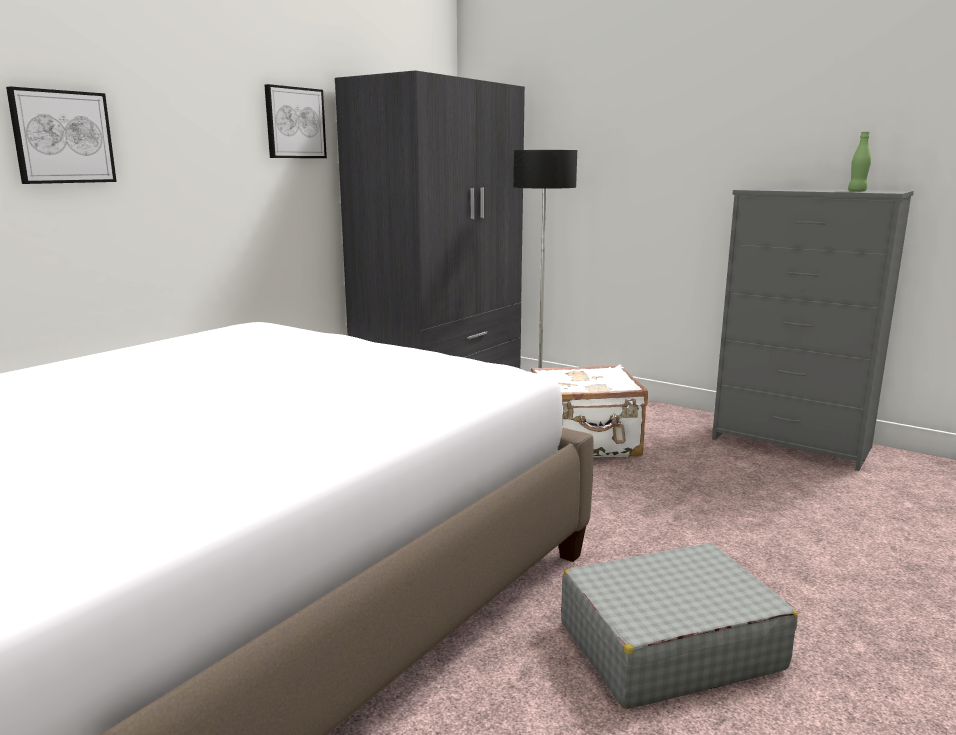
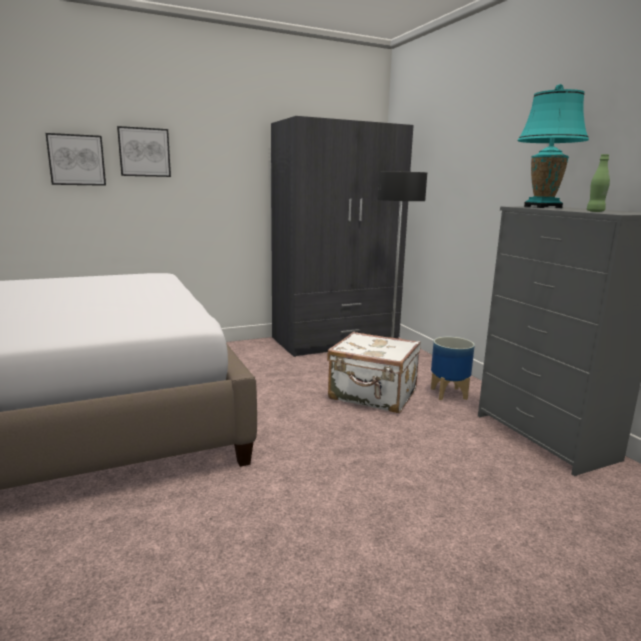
camera: 30 degrees right, 0 degrees up
(294, 123) = (237, 153): picture -> picture (144, 152)
(654, 423) = (449, 393): none -> planter
(668, 646) = (207, 541): grey suitcase -> none
(773, 189) = (542, 207): none -> turquoise table lamp

